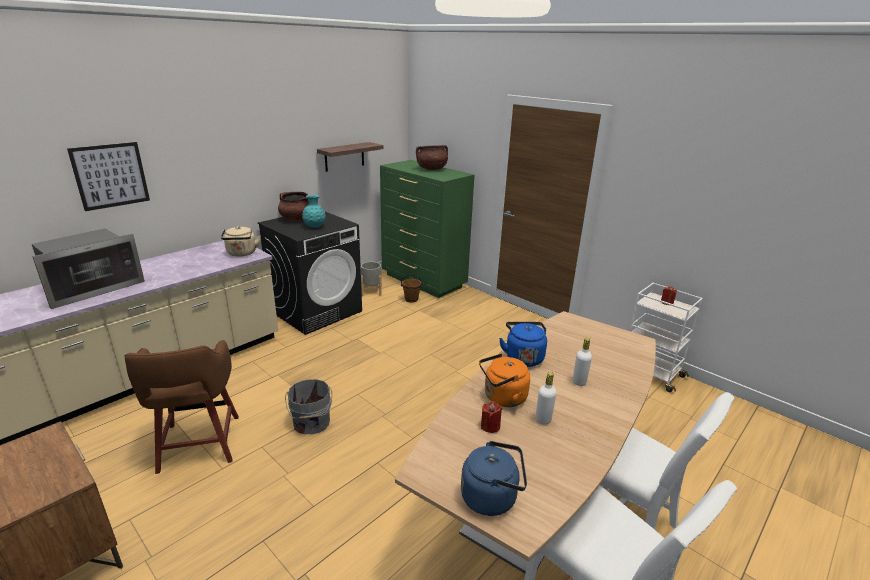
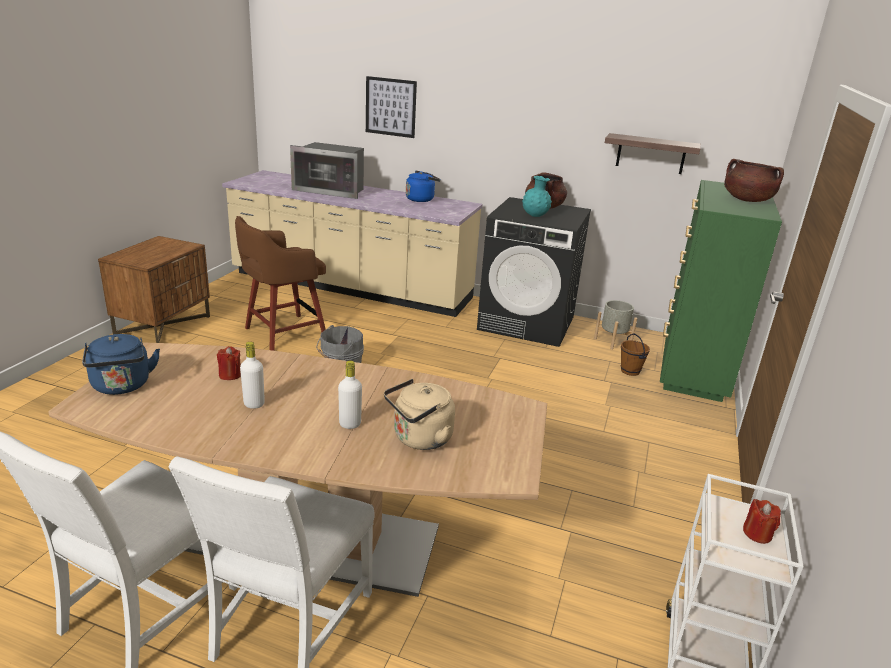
camera: 65 degrees right, 0 degrees up
(241, 254) = (447, 212): beige kettle -> beige kettle (419, 439)
(502, 398) = (285, 377): orange kettle -> none
(523, 357) = (383, 381): blue kettle -> blue kettle (421, 199)

